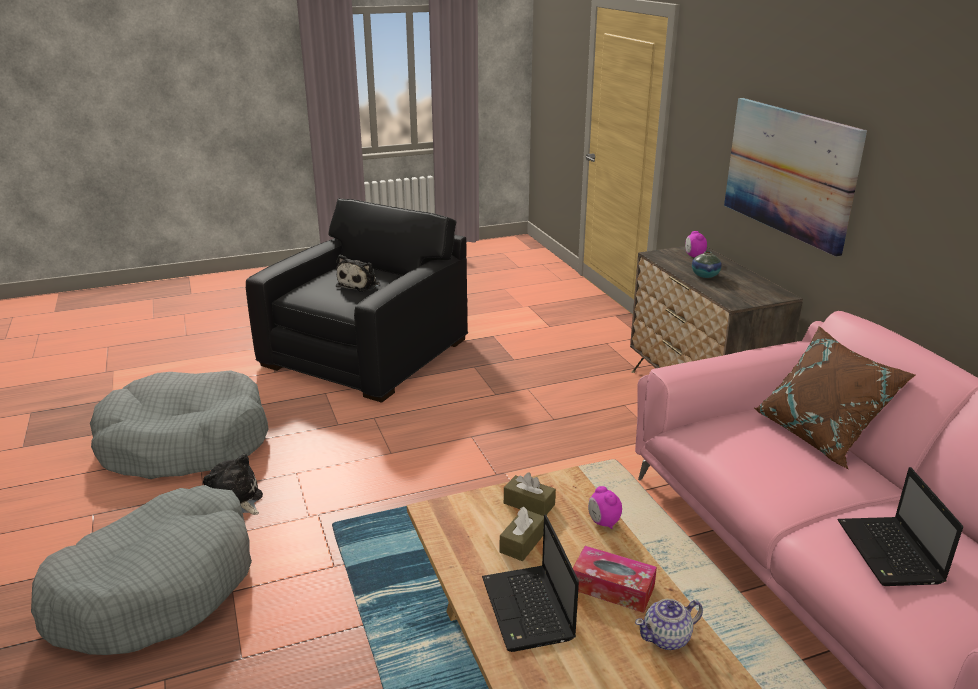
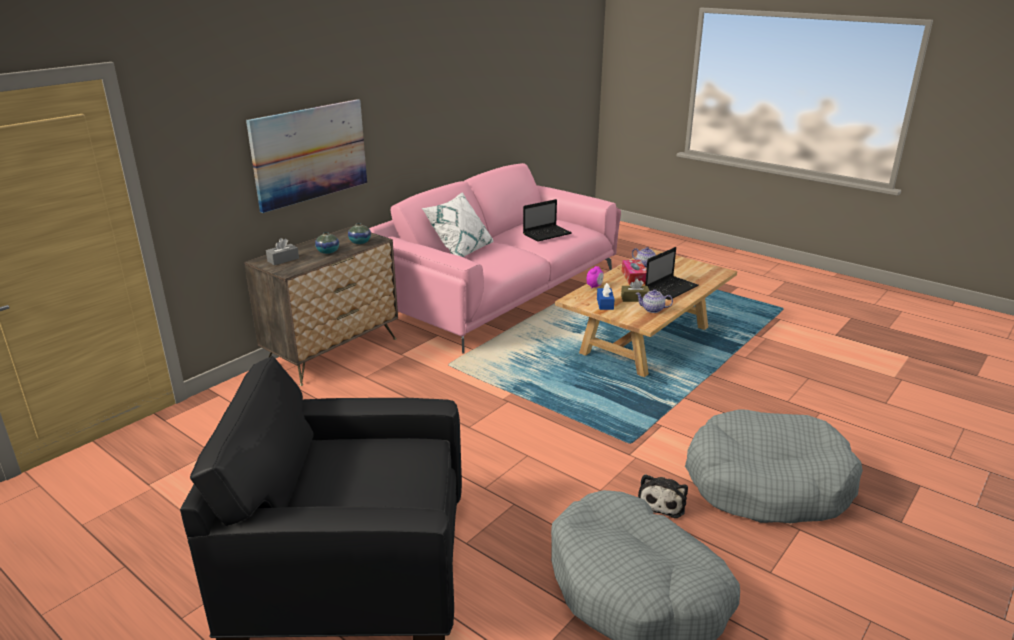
camera: 120 degrees left, 0 degrees up
(360, 284) = (362, 462): plush toy -> none
(468, 542) = (653, 310): none -> teapot
(529, 504) = (605, 304): brown tissue box -> blue tissue box
(694, 256) = (283, 260): alarm clock -> grey tissue box
(729, 293) = (360, 242): none -> vase
(819, 435) = (460, 251): brown pillow -> white pillow

